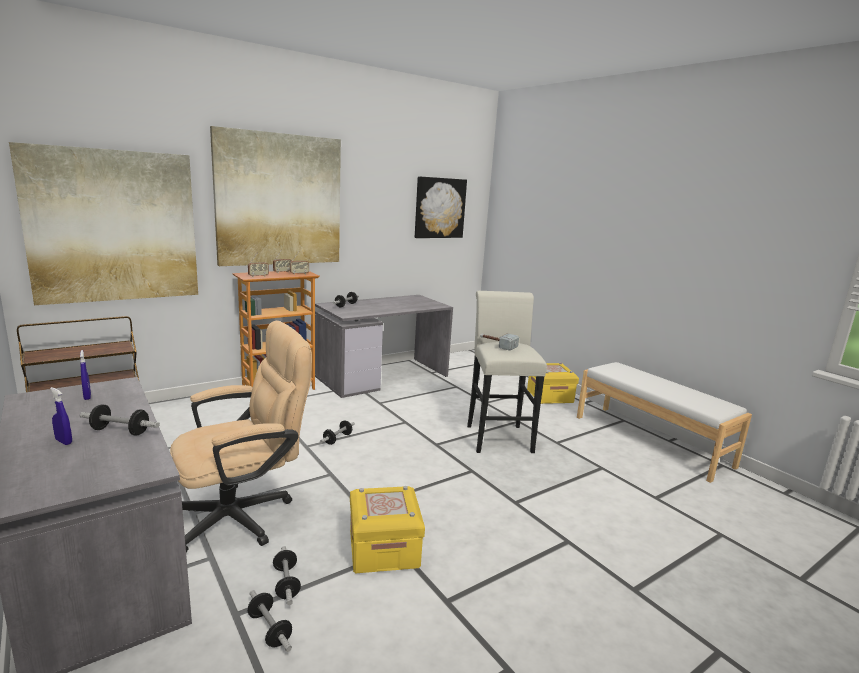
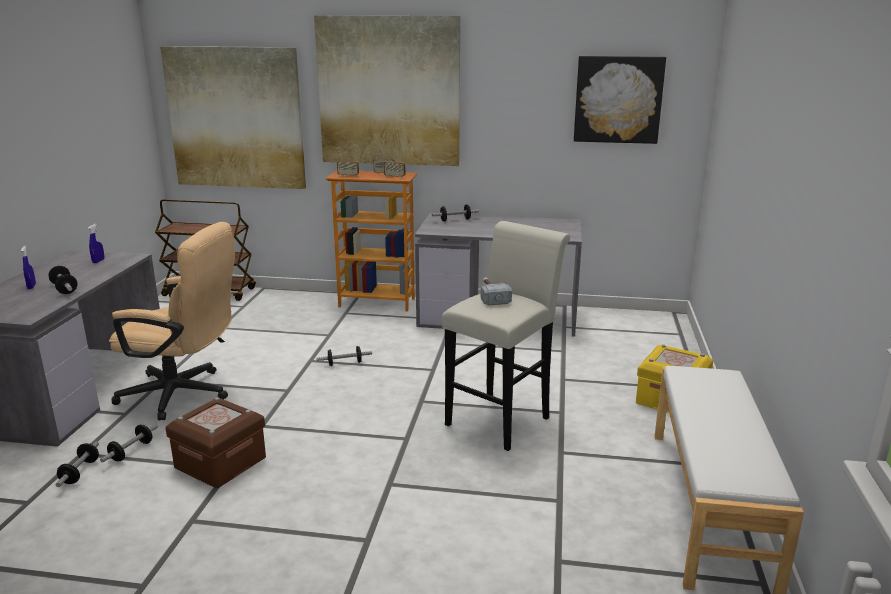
camera: 45 degrees right, 5 degrees up
(383, 549) = (220, 463): yellow storage box -> brown storage box

